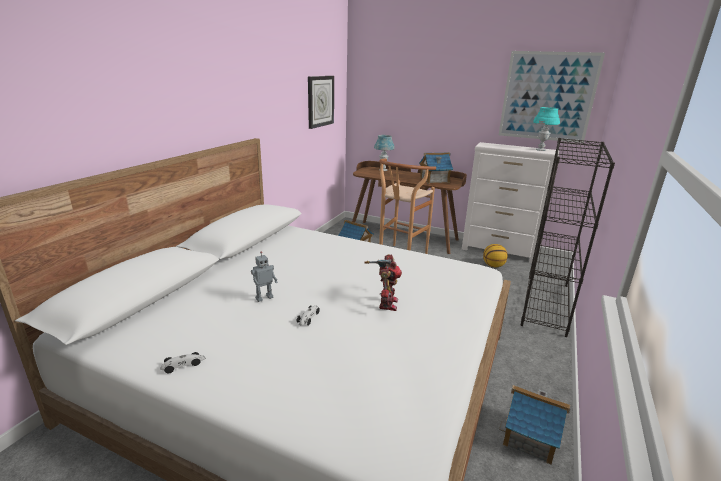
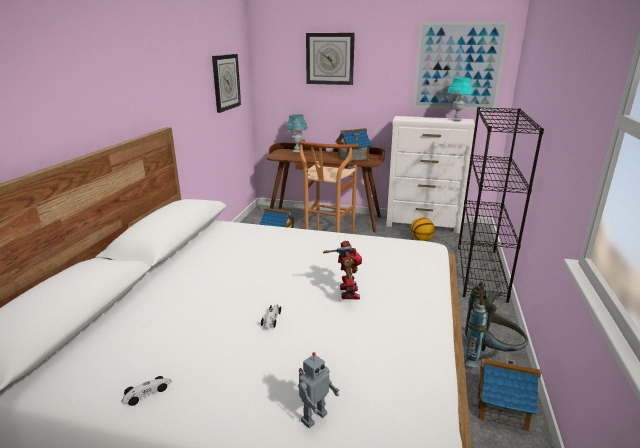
camera: 10 degrees left, 0 degrees up
(264, 297) = (214, 303): toy robot -> toy robot (313, 416)
(421, 84) = (330, 59): none -> wall clock
(530, 387) = (489, 357): none -> grey backpack

